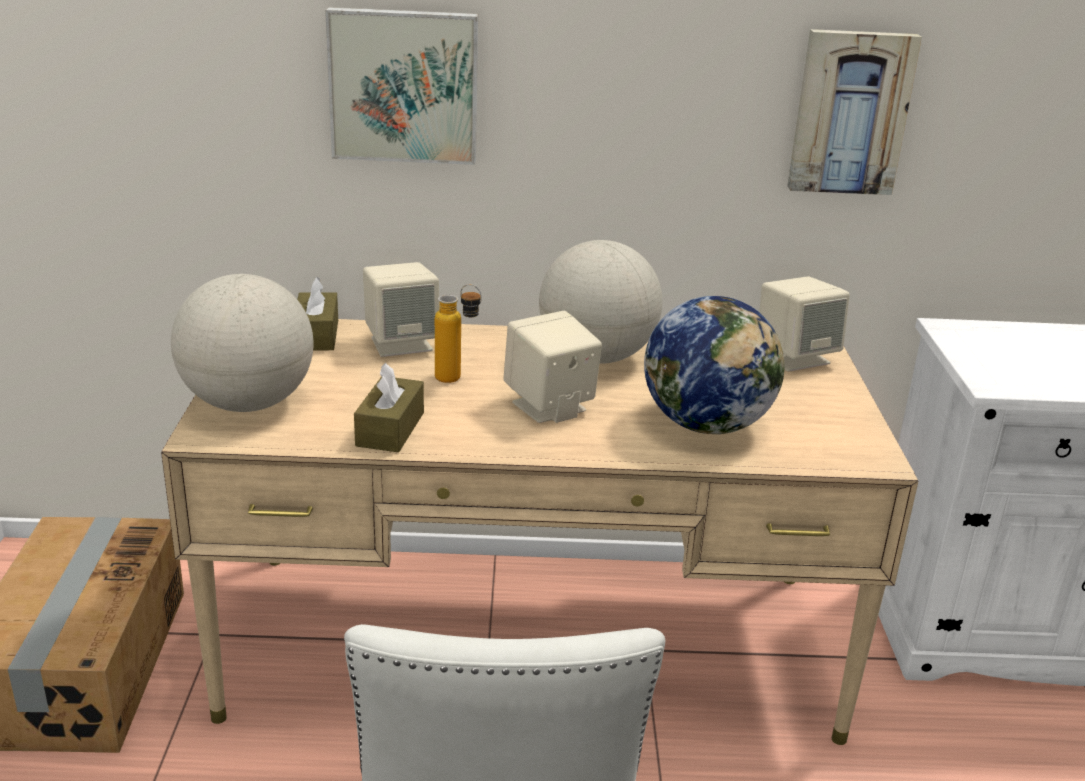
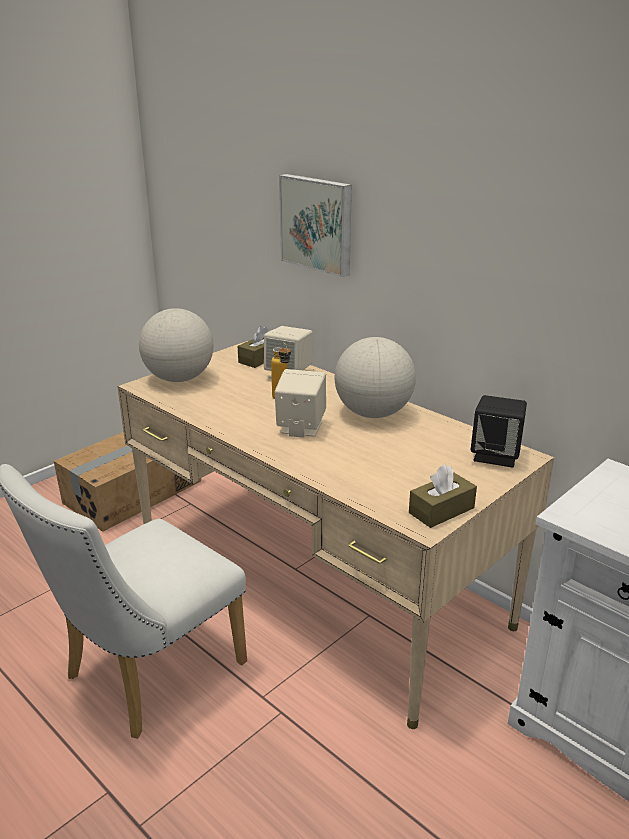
camera: 45 degrees right, 0 degrees up
(390, 429) = (212, 410): brown tissue box -> brown tissue box (441, 510)
(707, 425) = (364, 468): globe -> none
(795, 358) = (496, 456): beige speaker -> black speaker
(850, 112) = (567, 283): picture -> none

